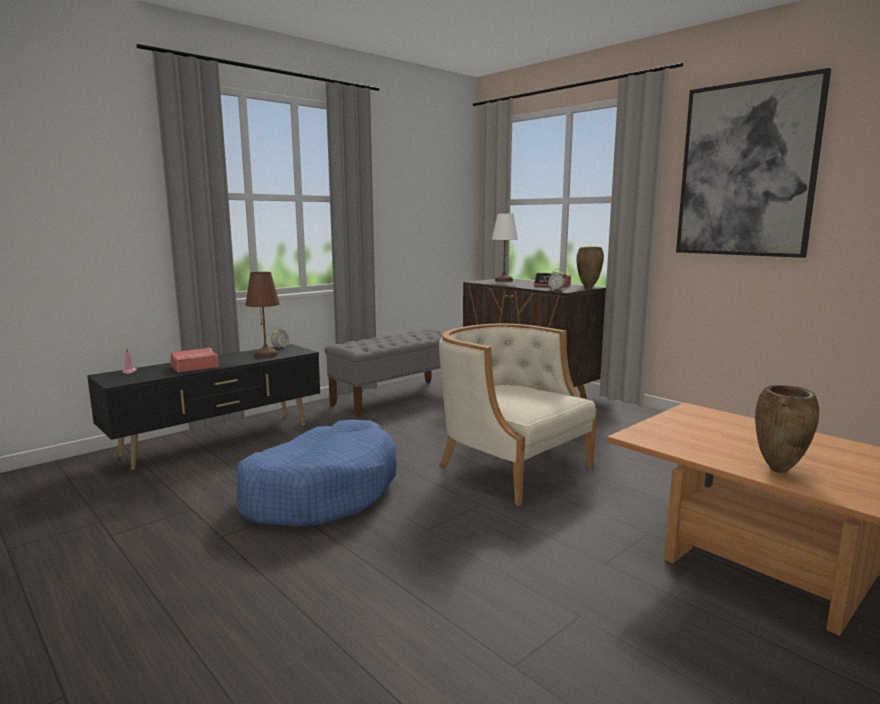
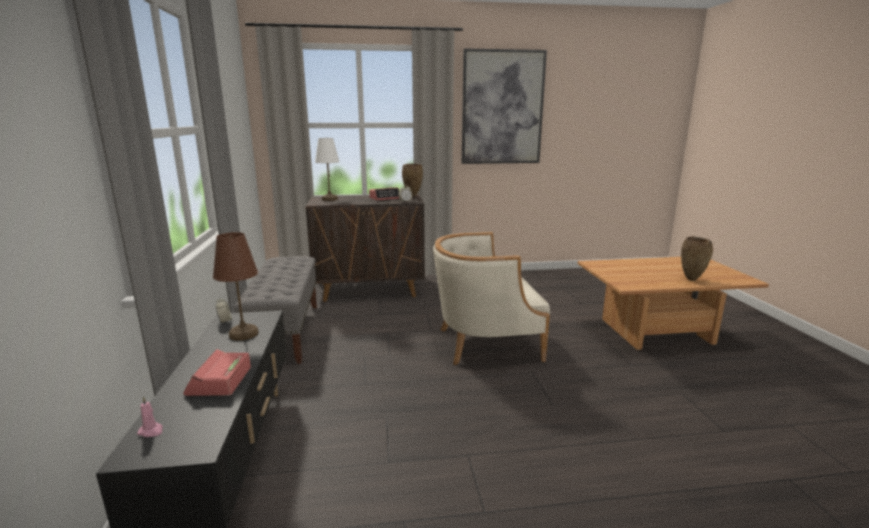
camera: 55 degrees left, 5 degrees up
(321, 492) = (445, 430): blue dog bed -> none

